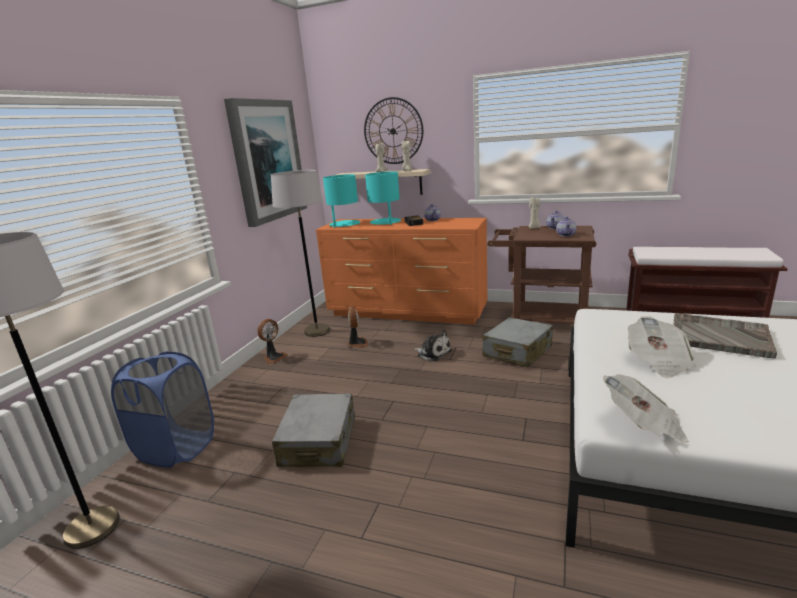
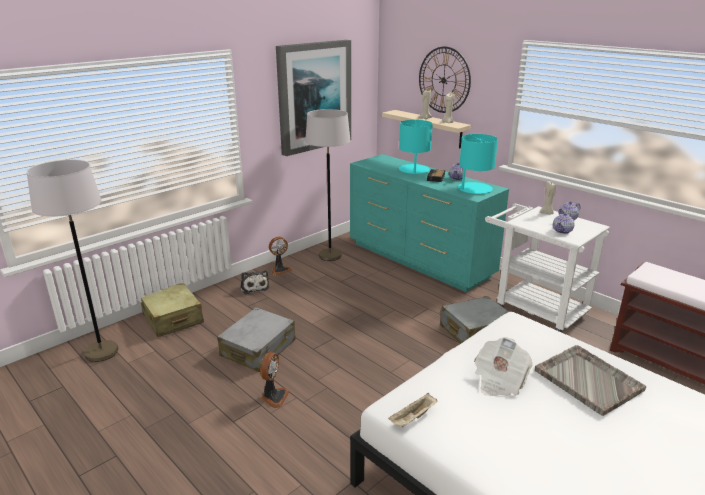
camera: 25 degrees right, 5 degrees up
(177, 448) = (172, 319): blue laundry basket -> beige suitcase
(344, 224) = (378, 163): turquoise table lamp -> turquoise table lamp (474, 189)
(357, 343) = (351, 278): fan -> fan (273, 397)
(407, 312) = (419, 260): orange dresser -> turquoise dresser
(433, 353) = (403, 307): plush toy -> plush toy (254, 287)
(540, 320) = (533, 308): brown cart -> white cart
(643, 425) = (413, 418): newspaper -> beige tray

